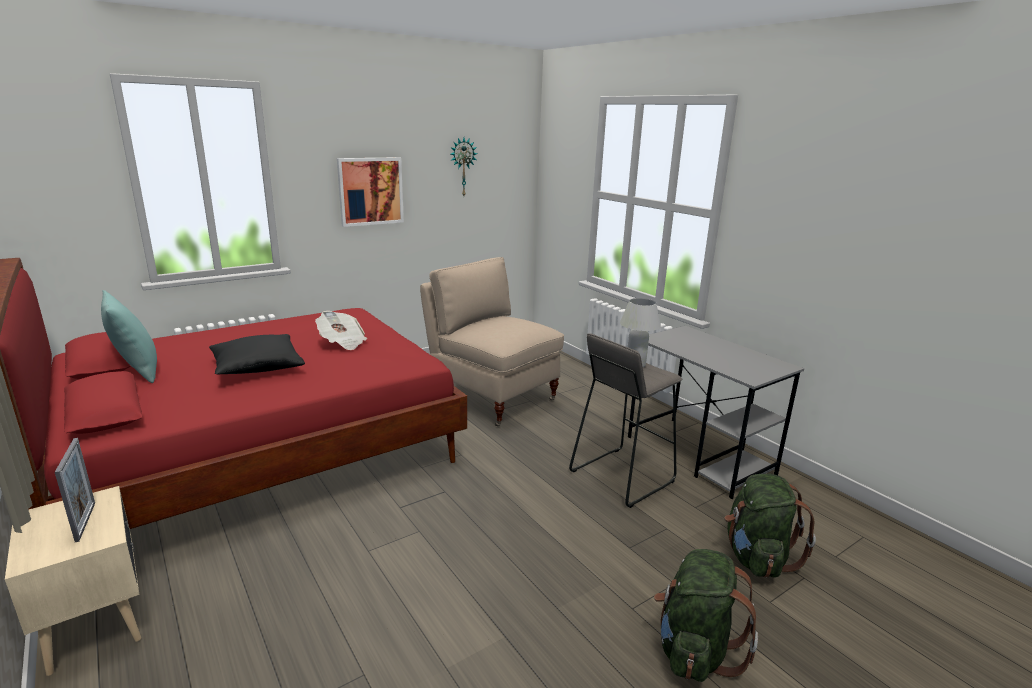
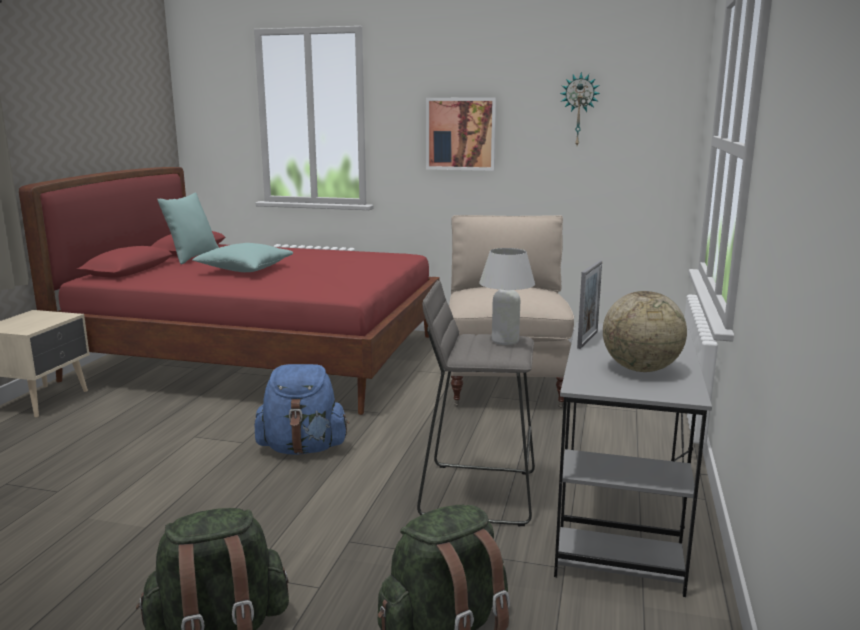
camera: 50 degrees right, 5 degrees down
(85, 521) = (38, 322): picture frame -> picture frame (587, 339)
(257, 367) = (245, 270): black pillow -> turquoise pillow
(342, 342) = (331, 269): newspaper -> none
(472, 509) = (303, 448): none -> blue backpack
(738, 358) = (640, 369): none -> globe

